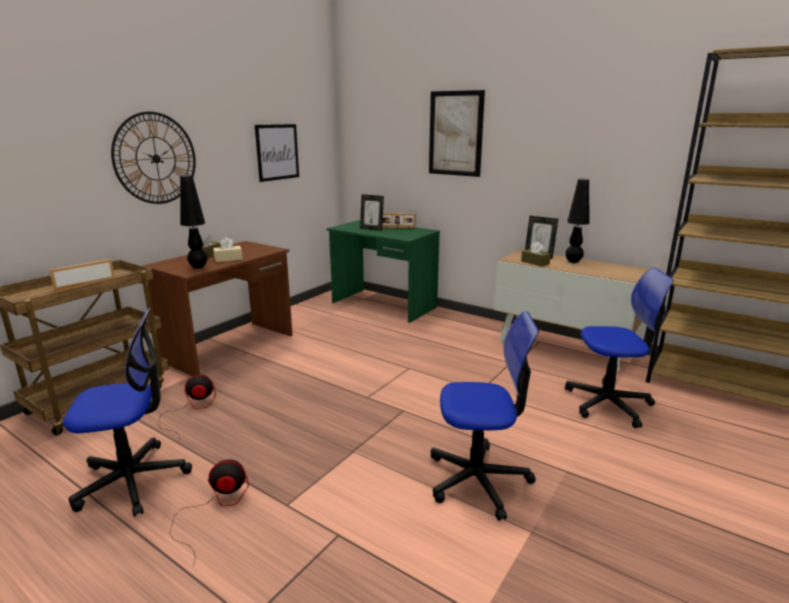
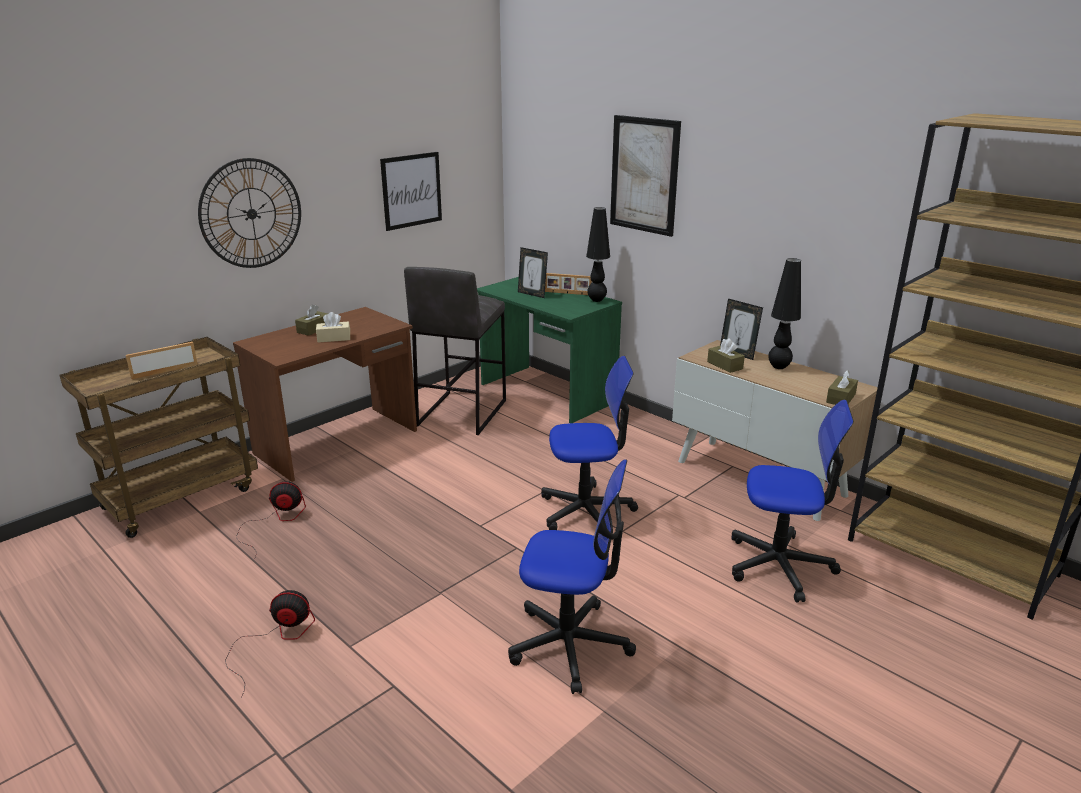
camera: 10 degrees right, 5 degrees up
(133, 480) = (199, 599): office chair -> office chair (586, 512)
(198, 267) = (295, 349): black table lamp -> black table lamp (596, 300)
(323, 321) = (461, 413): none -> grey stool
(630, 276) = (840, 398): none -> brown tissue box

